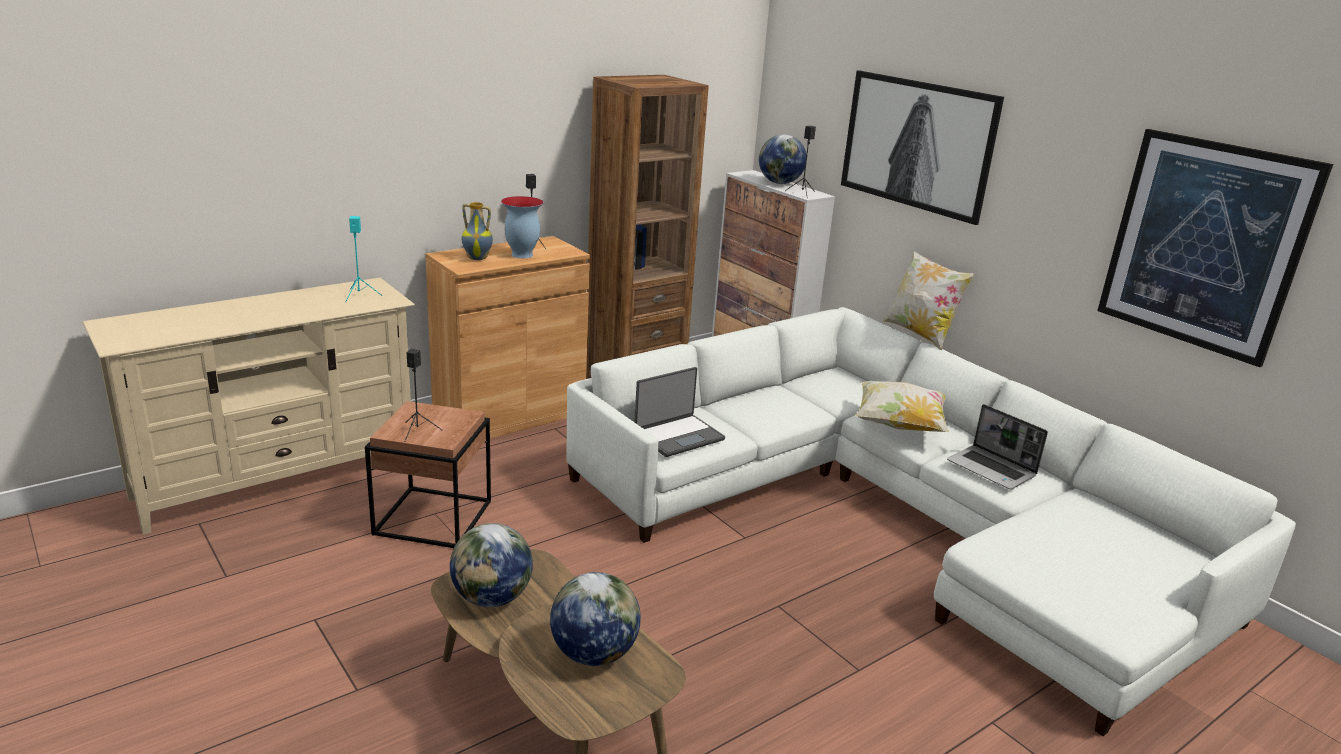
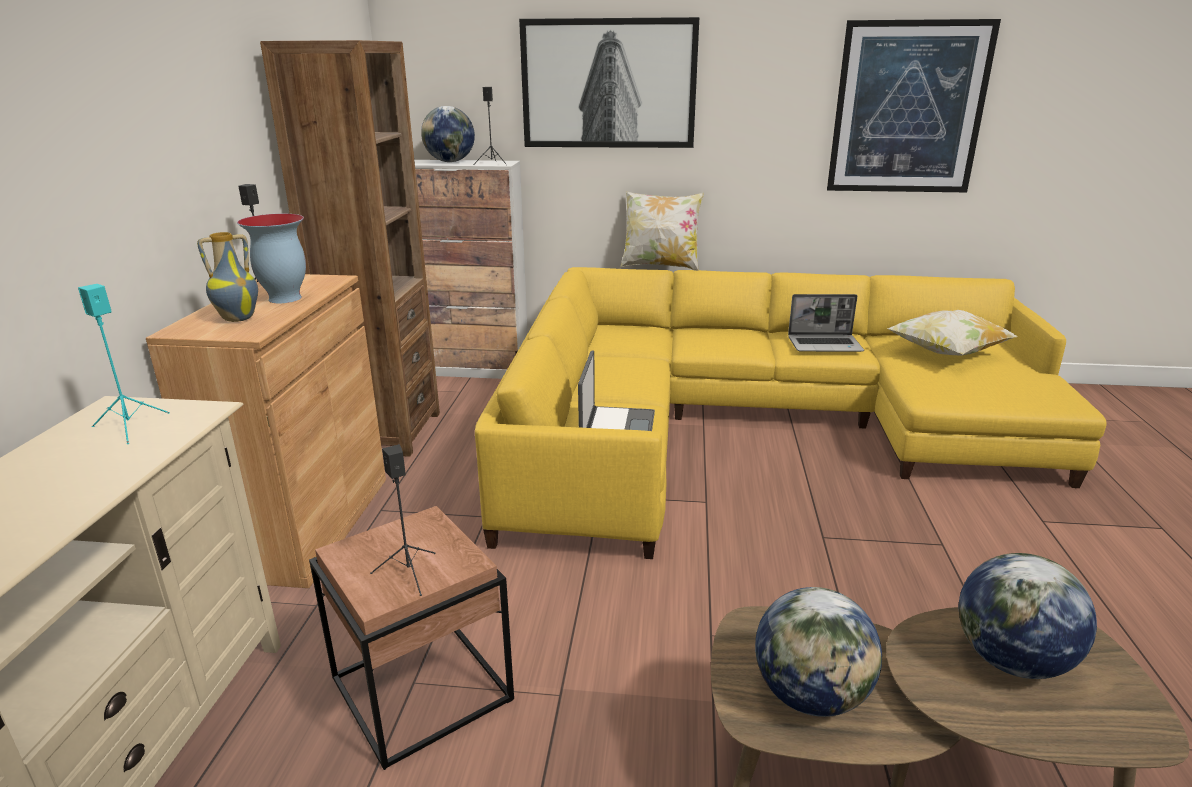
camera: 45 degrees left, 0 degrees up
(894, 517) = (753, 426): white sofa -> yellow sofa
(899, 425) = (722, 344): pillow -> pillow (946, 353)

